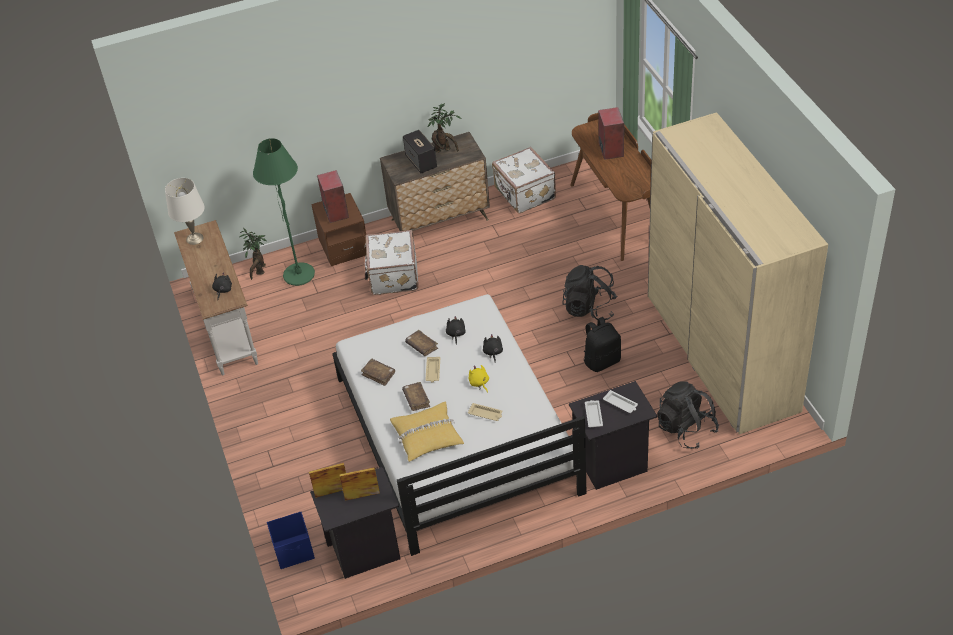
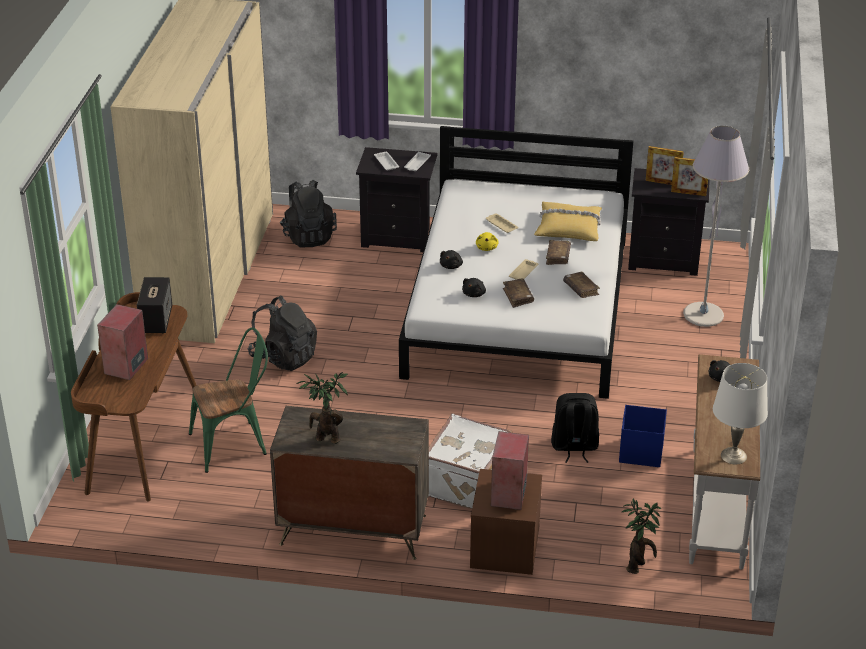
camera: 155 degrees left, 10 degrees down
(294, 551) = (730, 281): blue storage box -> blue storage box (640, 452)
(299, 275) = (587, 536): green floor lamp -> none
(302, 497) = (703, 315): none -> grey floor lamp
(421, 162) = (369, 433): speaker -> speaker (156, 320)
(524, 194) = (217, 515): white suitcase -> none
(558, 236) = (235, 443): none -> green chair
(602, 361) = (323, 310): black backpack -> black backpack (574, 447)

